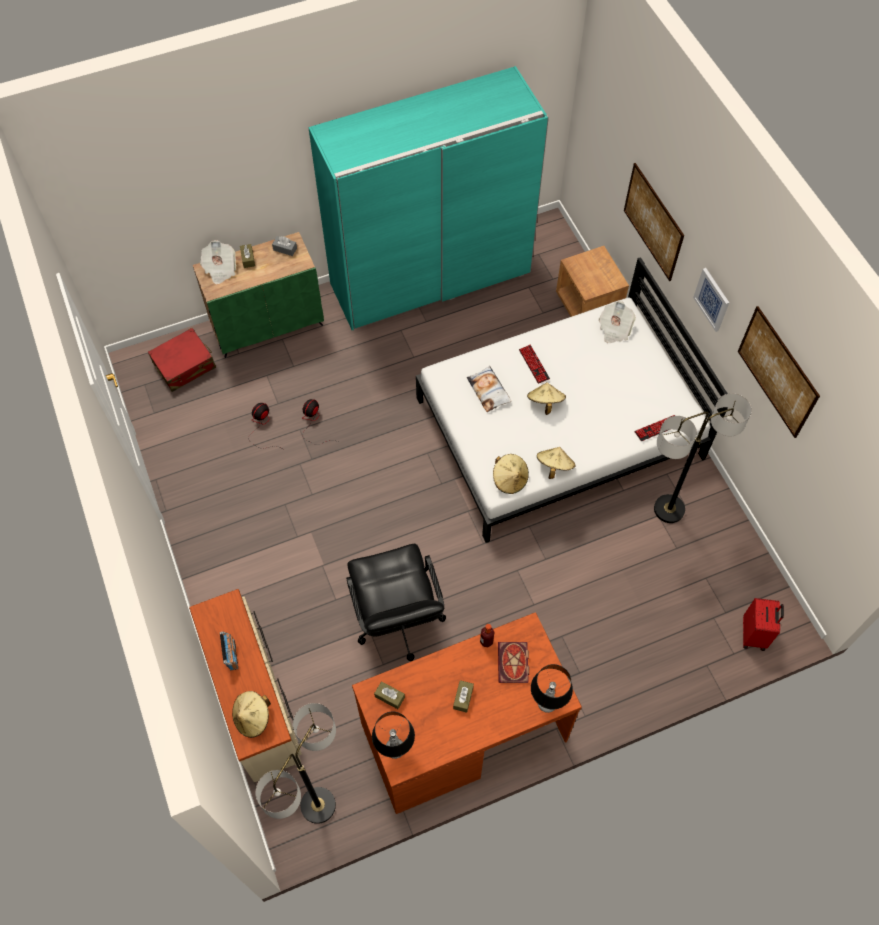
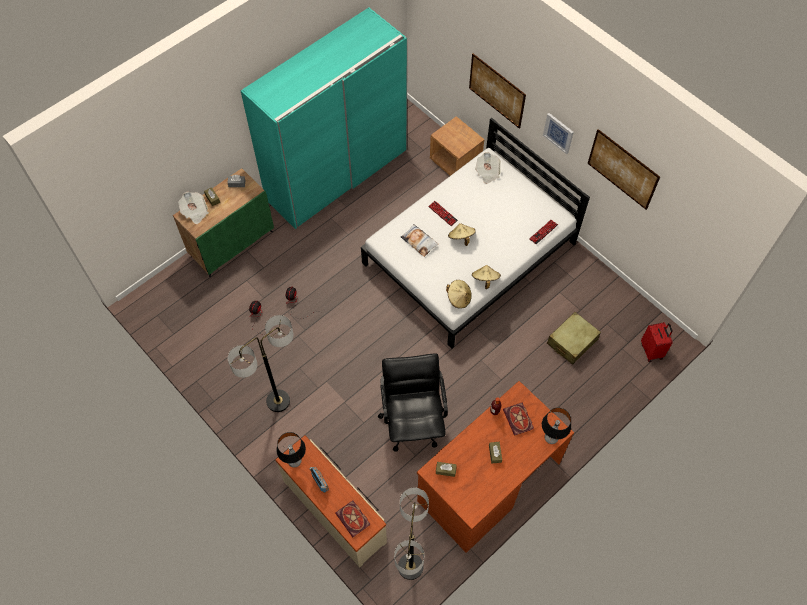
camera: 20 degrees left, 0 degrees up
(184, 365) = (182, 292): red suitcase -> none
(253, 718) = (354, 519): beige hat -> book
(395, 749) = (464, 503): table lamp -> table lamp (294, 461)
(397, 620) = (413, 422): black office chair -> black office chair turned 150 degrees counterclockwise
(648, 586) = (572, 342): none -> beige suitcase
(669, 509) = (565, 285): floor lamp -> floor lamp (278, 401)

